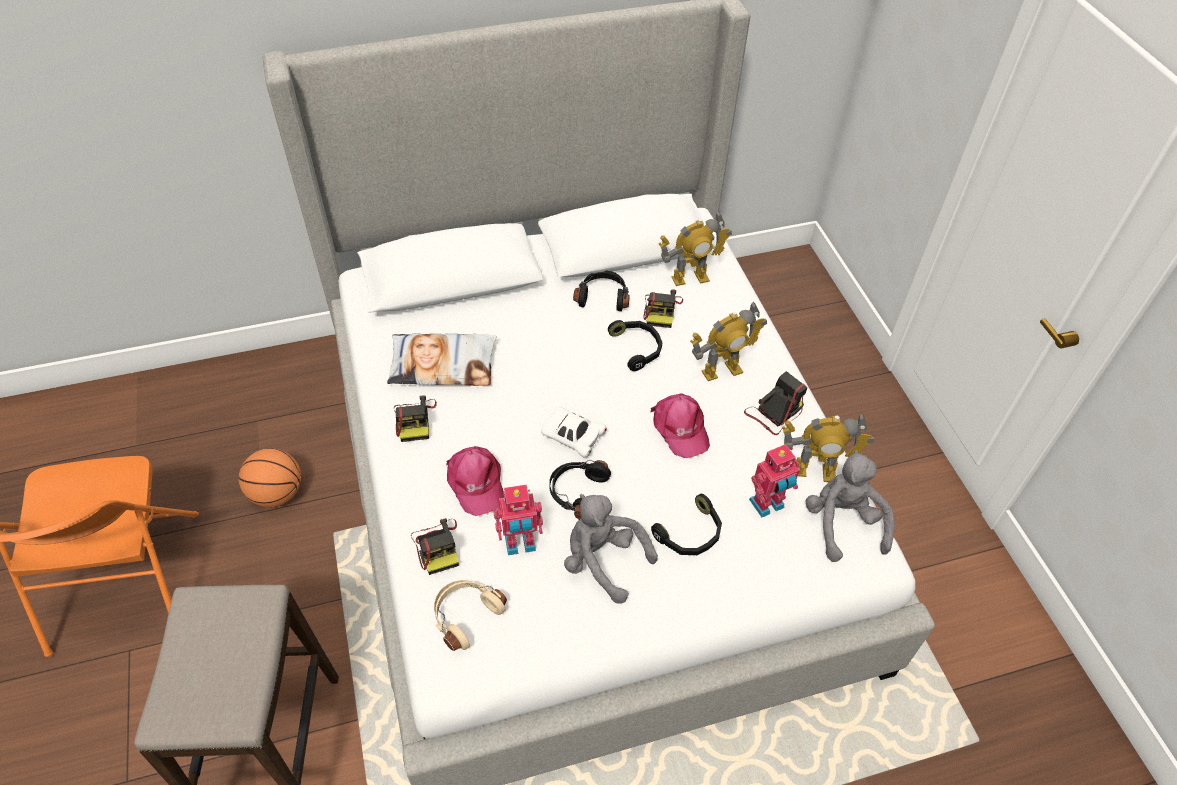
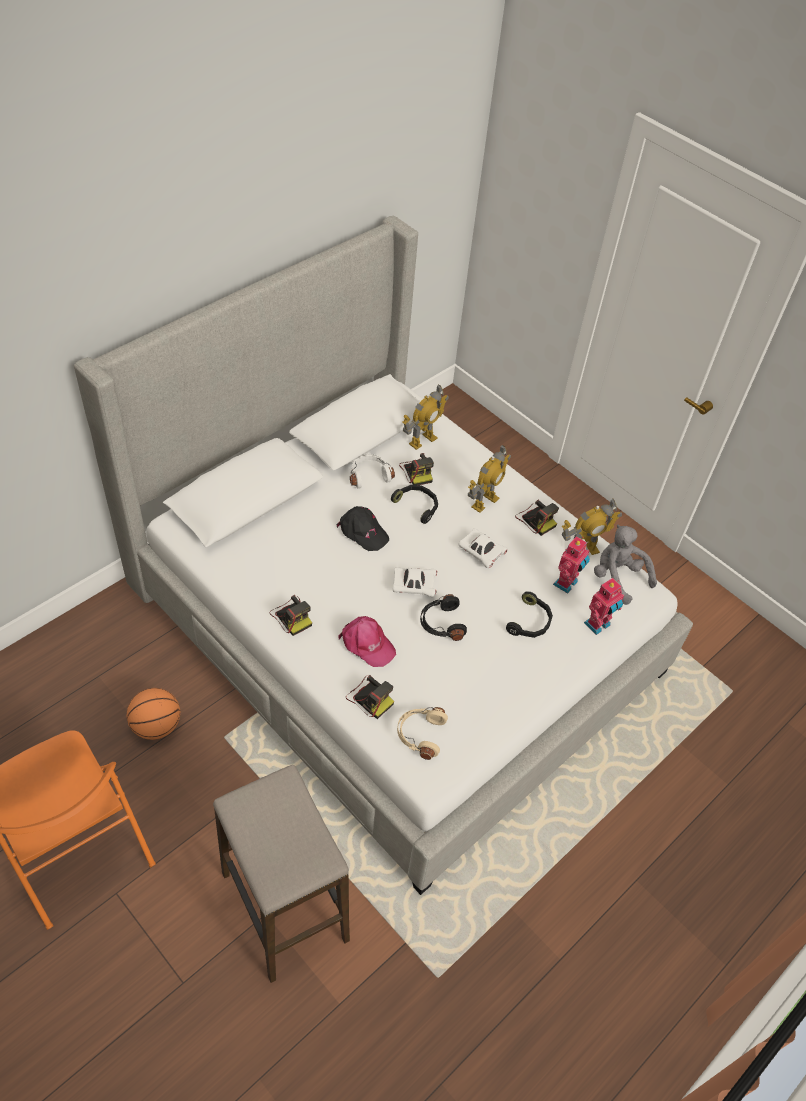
camera: 30 degrees left, 0 degrees up
(443, 365) = (284, 568): pillow -> none
(520, 544) = (426, 673): toy robot -> toy robot (598, 625)
(555, 355) = (362, 532): none -> black cap
(603, 296) = (369, 475): black headphones -> white headphones
(603, 561) = (485, 662): grey plush toy -> none
(680, 428) = (481, 553): pink cap -> white toy car
(774, 413) = (535, 519): camera -> camera turned 120 degrees clockwise

